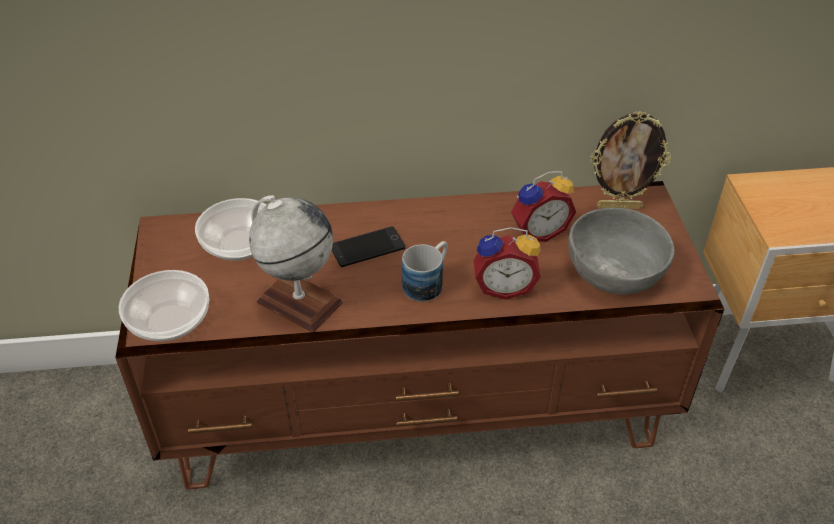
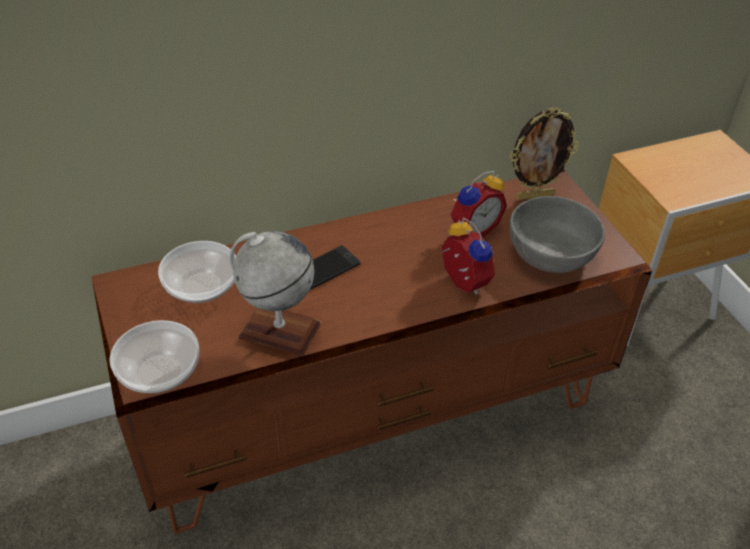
camera: 15 degrees left, 0 degrees up
(428, 282) = (392, 291): mug -> none
(504, 287) = (461, 283): alarm clock -> alarm clock turned 105 degrees counterclockwise

